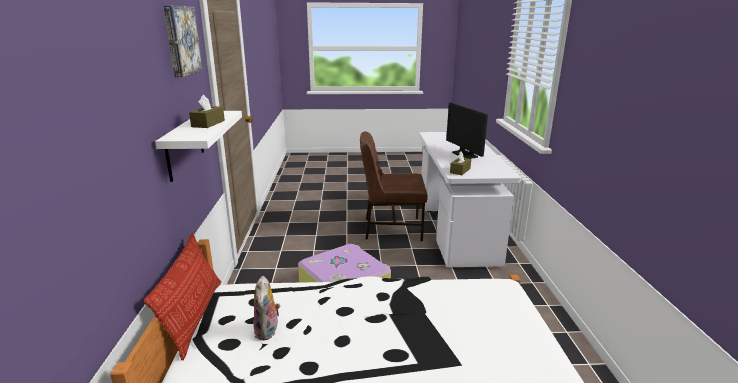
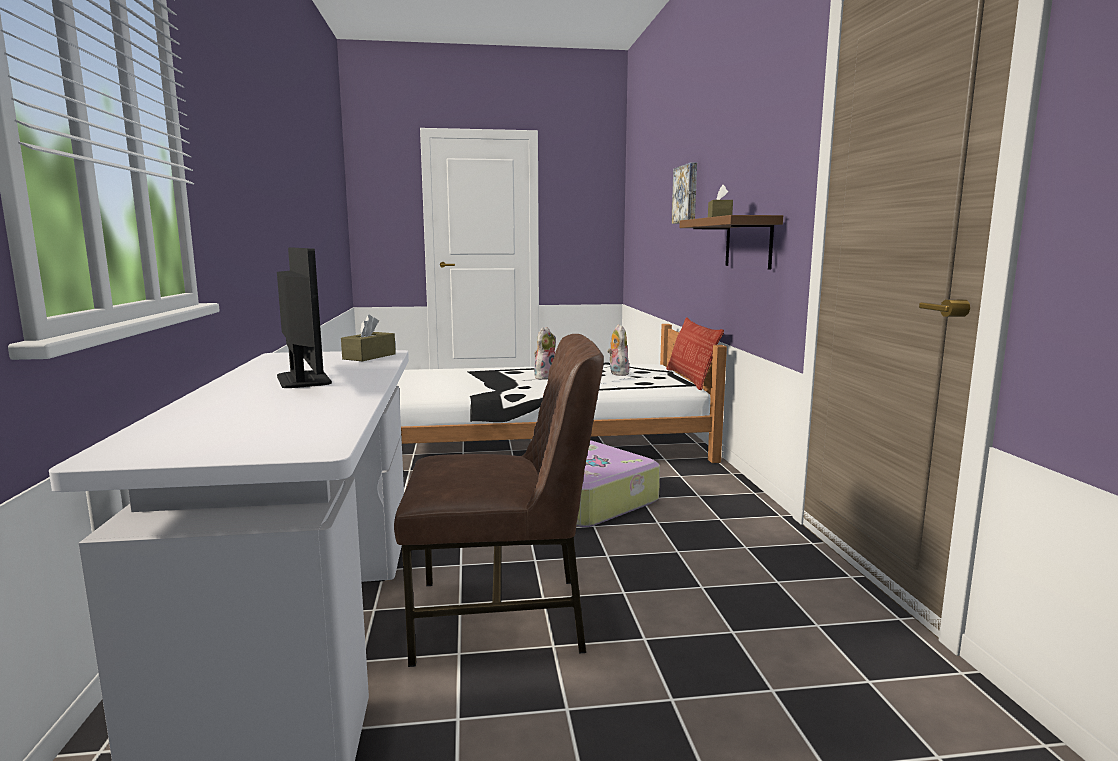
camera: 175 degrees right, 10 degrees down
(180, 40) = (770, 121): picture -> picture (687, 194)
(185, 144) = (748, 243): white shelf -> brown shelf
(358, 326) = (544, 377): none -> plush toy

